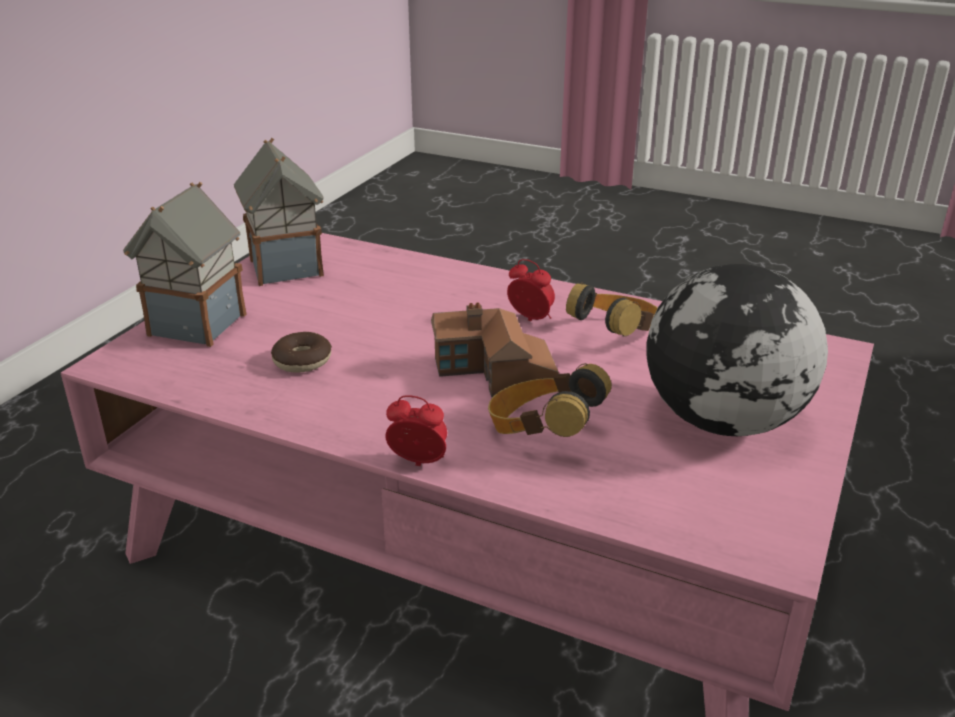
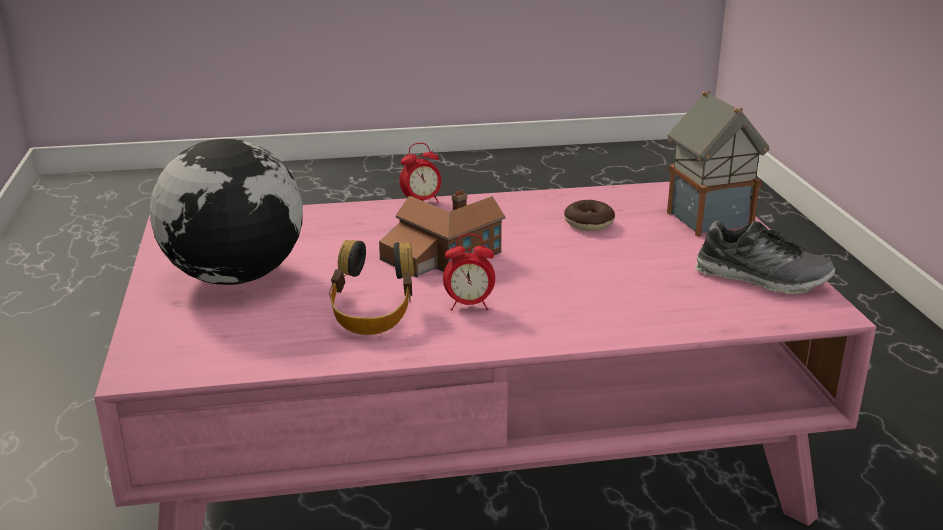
camera: 145 degrees right, 5 degrees down
(287, 269) = (761, 278): toy house -> shoe
(542, 432) = (364, 235): headphones -> none

